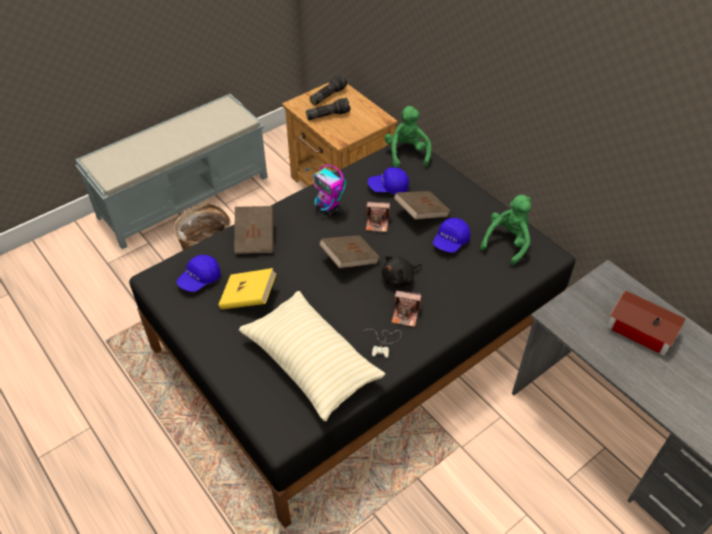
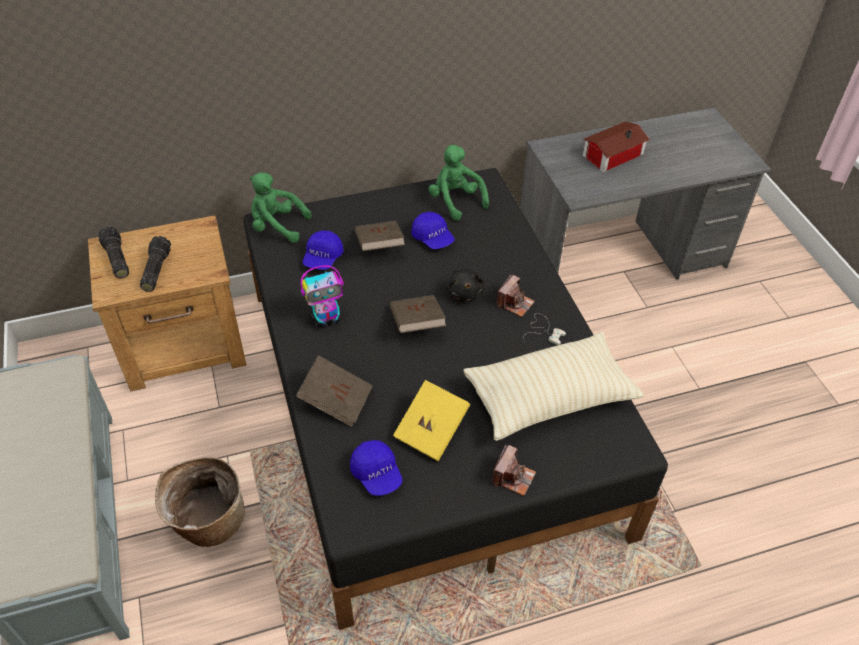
camera: 70 degrees left, 0 degrees up
(377, 223) = (373, 284): camera -> camera (513, 477)

